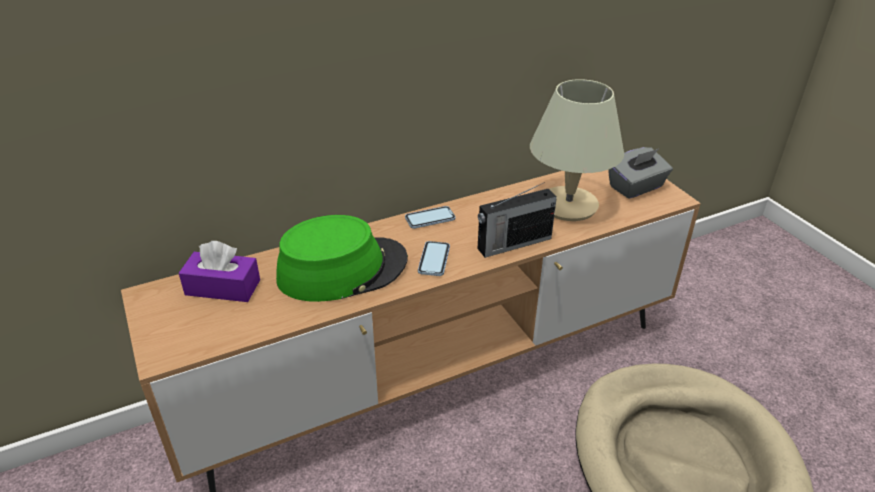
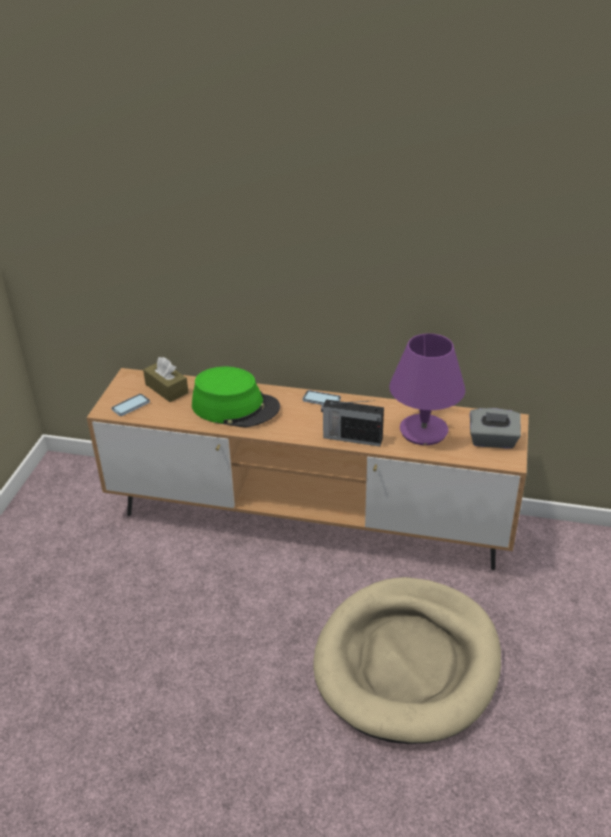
camera: 40 degrees right, 0 degrees up
(223, 287) = (166, 389): purple tissue box -> brown tissue box
(434, 260) = (292, 425): phone -> phone (131, 406)
(569, 205) = (423, 431): beige table lamp -> purple table lamp

